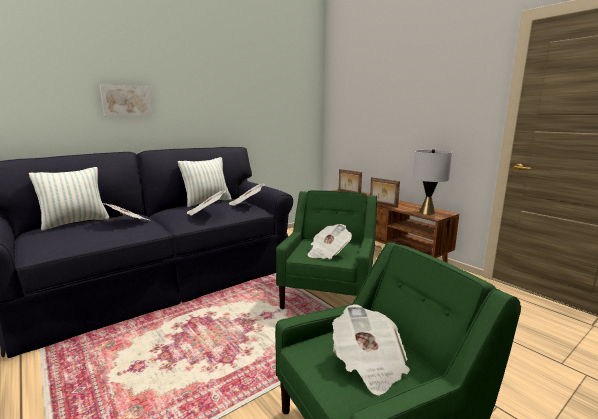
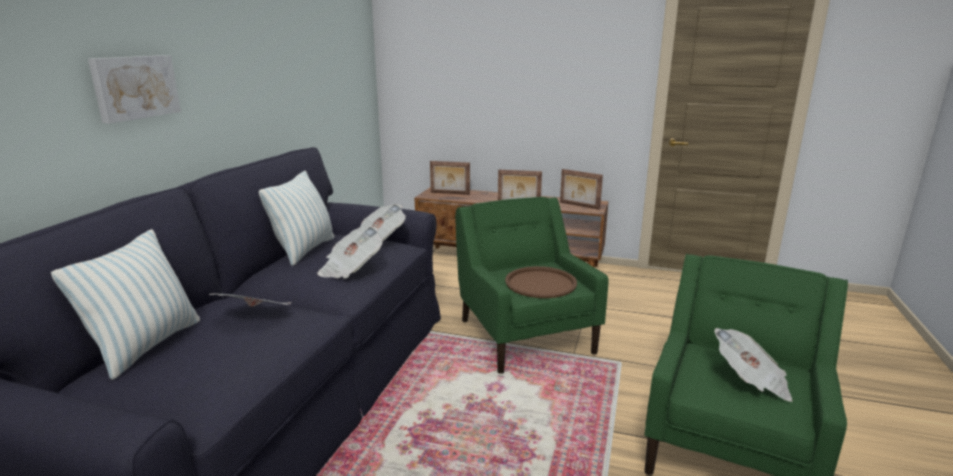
camera: 35 degrees left, 5 degrees up
(328, 253) = (541, 283): newspaper -> brown tray
(427, 212) = (579, 206): grey table lamp -> picture frame

